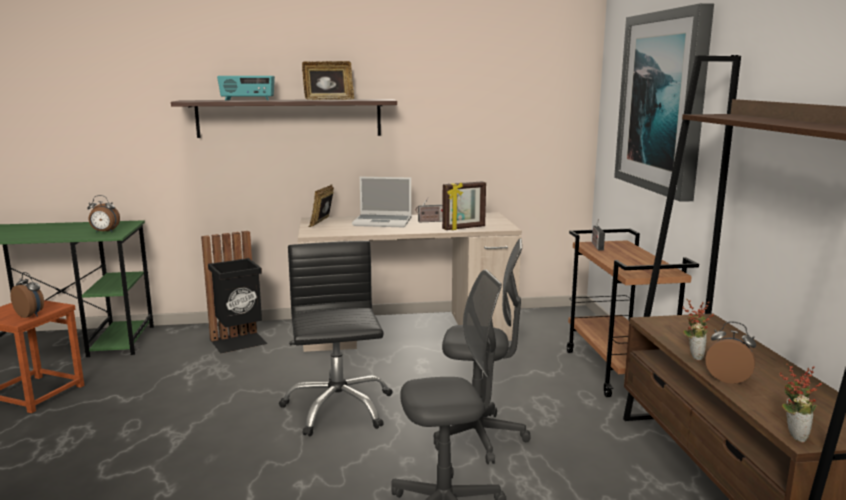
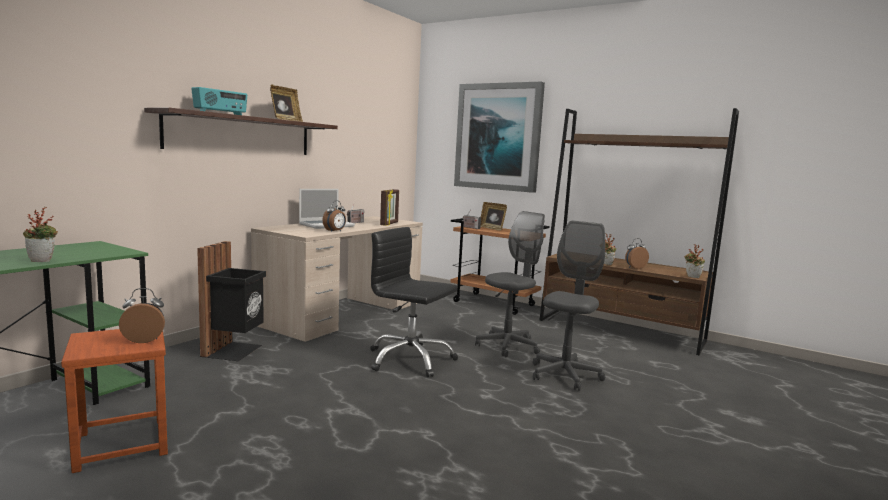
camera: 50 degrees left, 5 degrees down
(49, 236) = (43, 261): none -> potted plant
(104, 232) = (102, 251): alarm clock -> alarm clock (335, 231)
(323, 223) = (285, 229): picture frame -> picture frame (492, 228)

